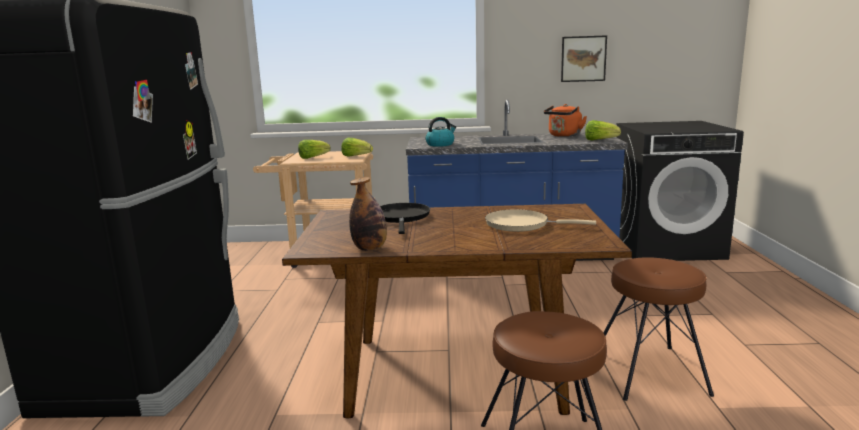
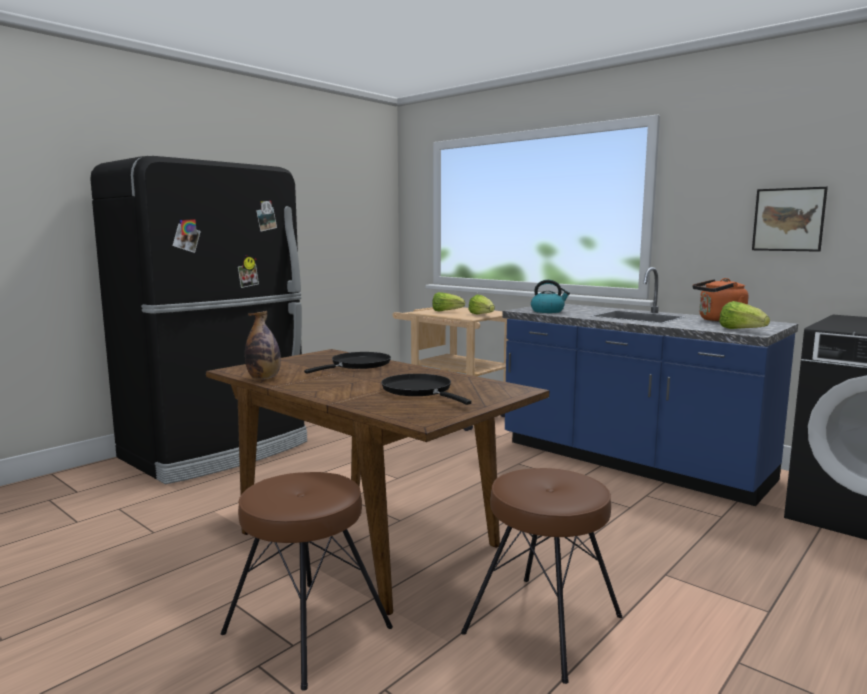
camera: 40 degrees right, 5 degrees down
(521, 225) = (420, 391): beige frying pan -> black frying pan

